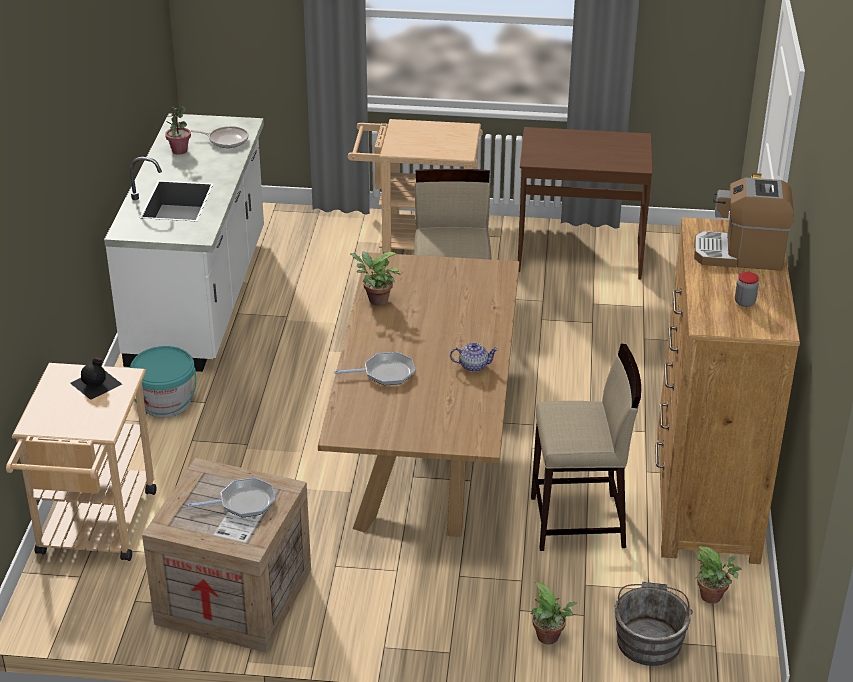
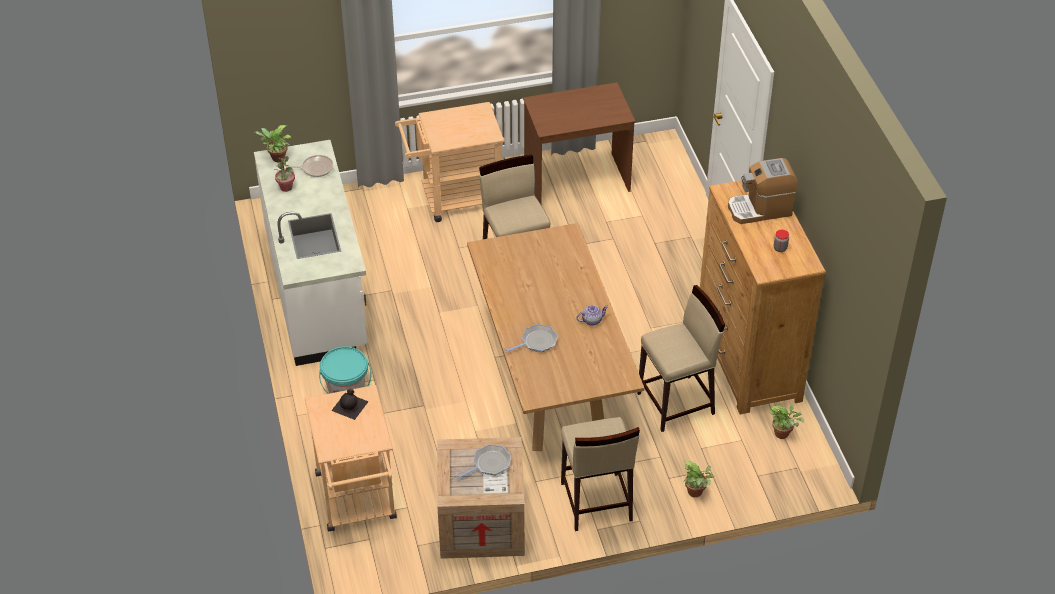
camera: 20 degrees left, 10 degrees up
(375, 300) = (497, 283): potted plant -> potted plant (276, 158)
(401, 613) = (595, 502): none -> beige stool
(649, 639) = (757, 474): grey bucket -> none

